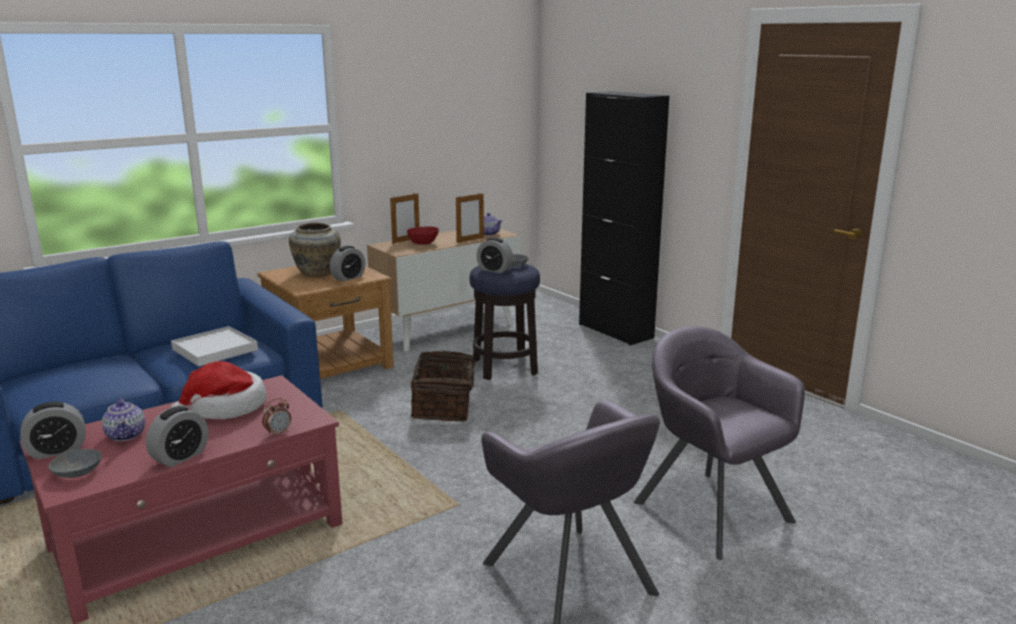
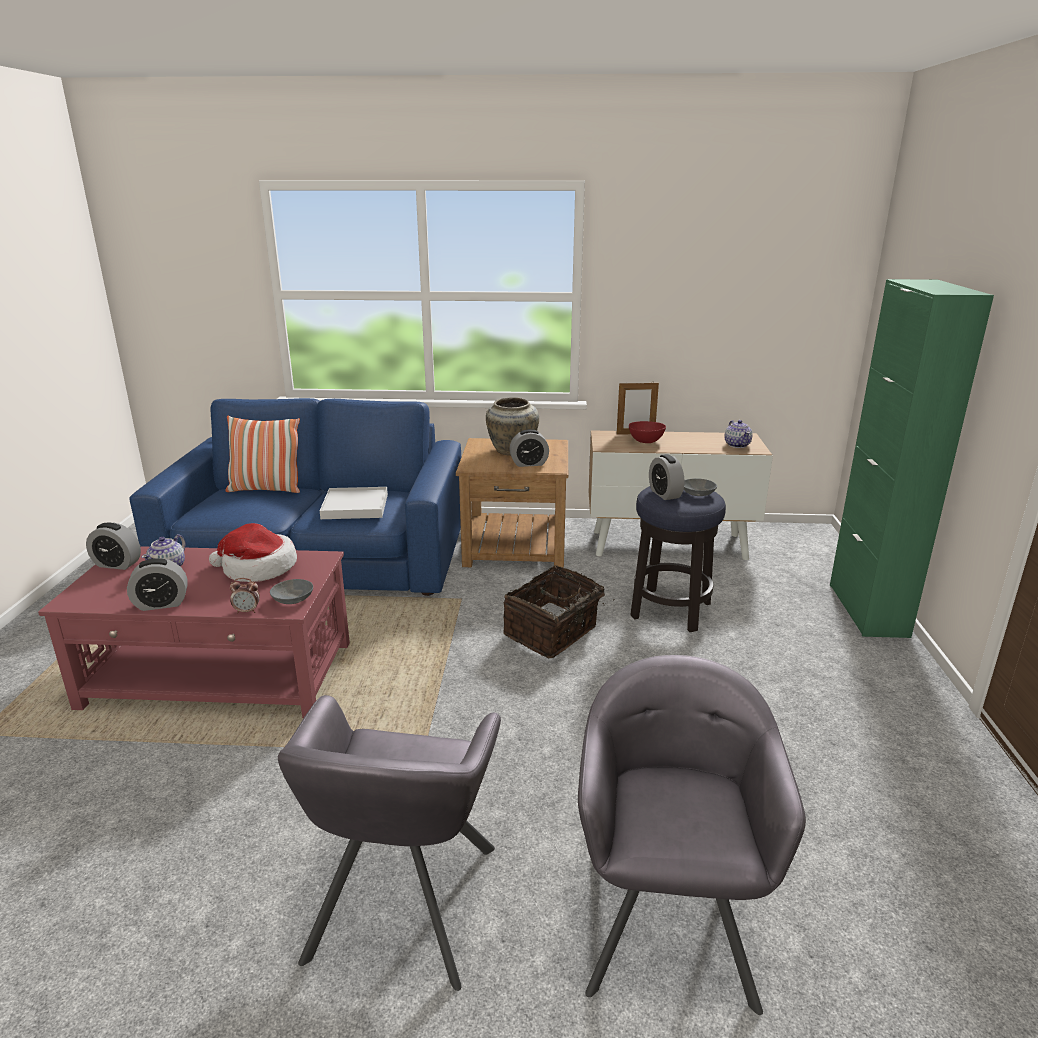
camera: 40 degrees right, 5 degrees up
(74, 365) = (266, 489): none -> pillow
(78, 471) = (98, 588): grey bowl -> grey bowl (293, 598)
(470, 240) = (703, 448): picture frame -> none
(615, 331) = (867, 610): black cabinet -> green cabinet

